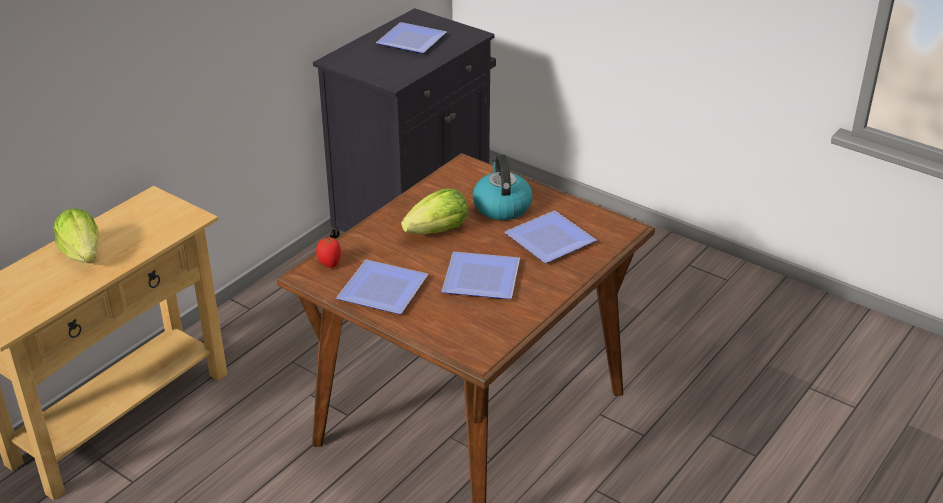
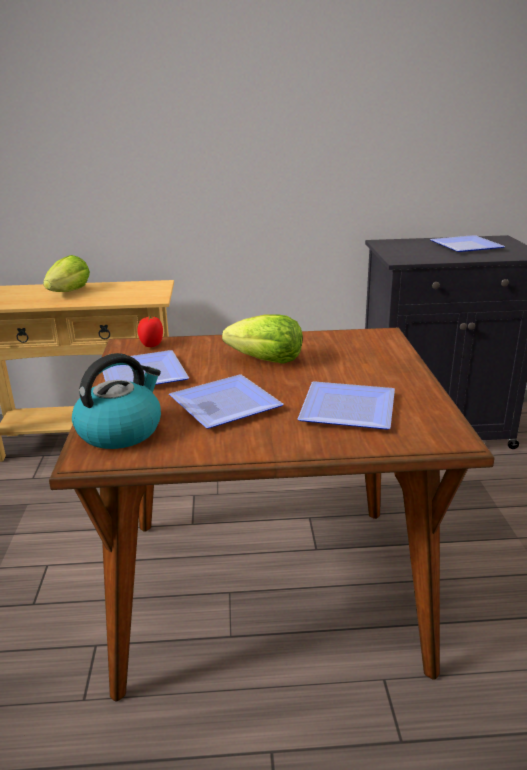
camera: 50 degrees right, 10 degrees down
(501, 206) = (355, 368): kettle -> kettle (120, 430)

